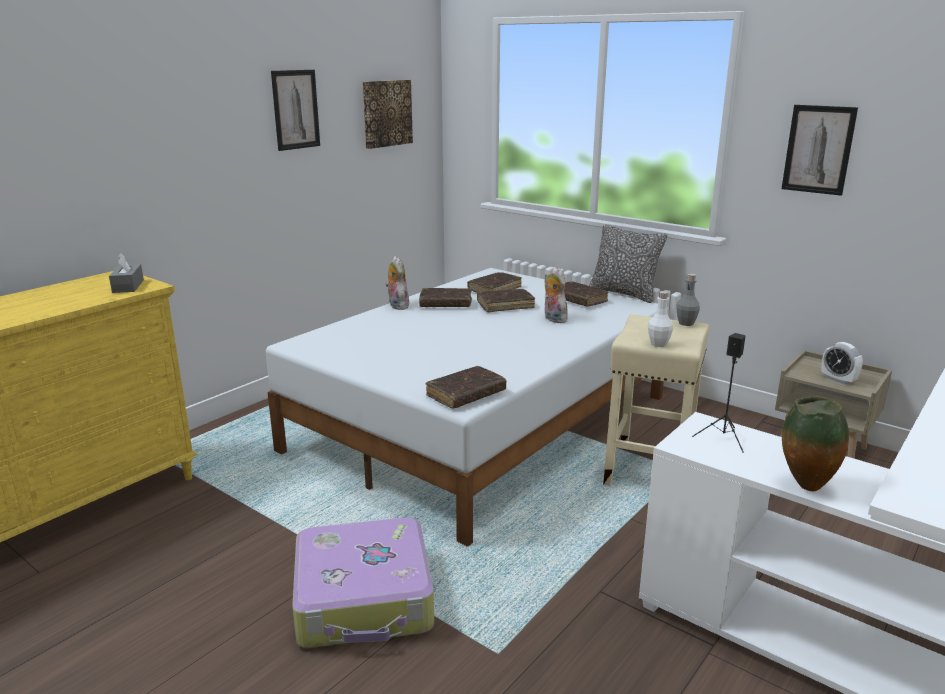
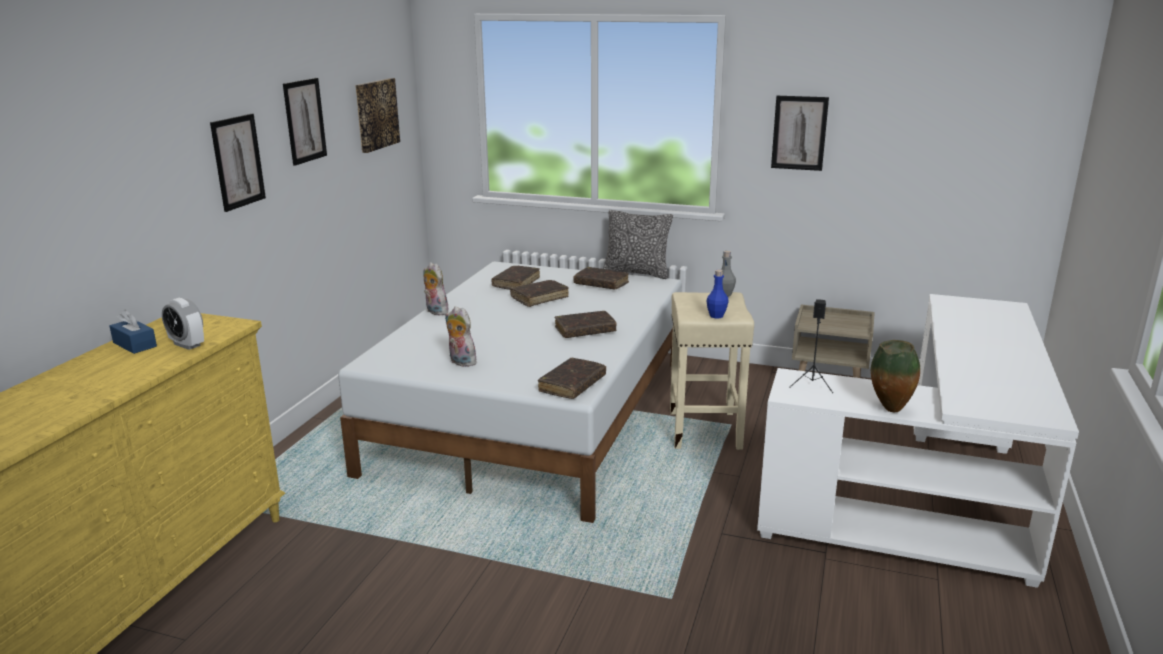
camera: 20 degrees left, 0 degrees up
(54, 292) = (135, 344): none -> blue tissue box
(128, 286) = (211, 328): grey tissue box -> none
(210, 139) = (238, 162): none -> picture
(365, 599) = (532, 585): suitcase -> none
(446, 304) = (481, 303): brown book -> brown book (585, 331)
(553, 319) = (593, 305): plush toy -> plush toy (460, 362)
(658, 344) = (716, 316): white bottle -> blue bottle
(838, 379) = (839, 326): alarm clock -> alarm clock (187, 345)

